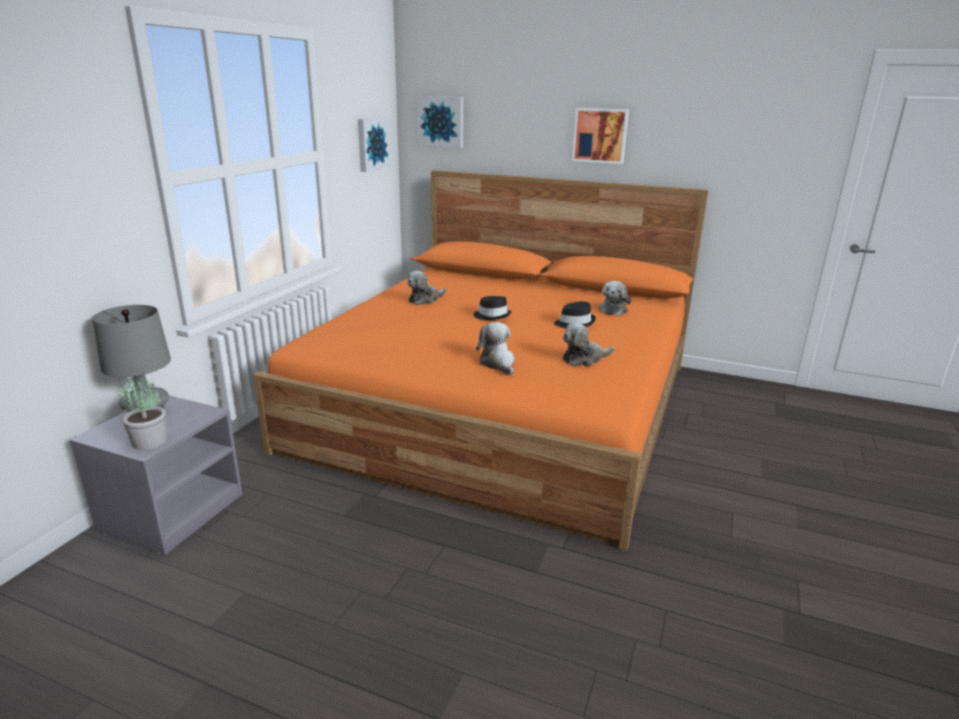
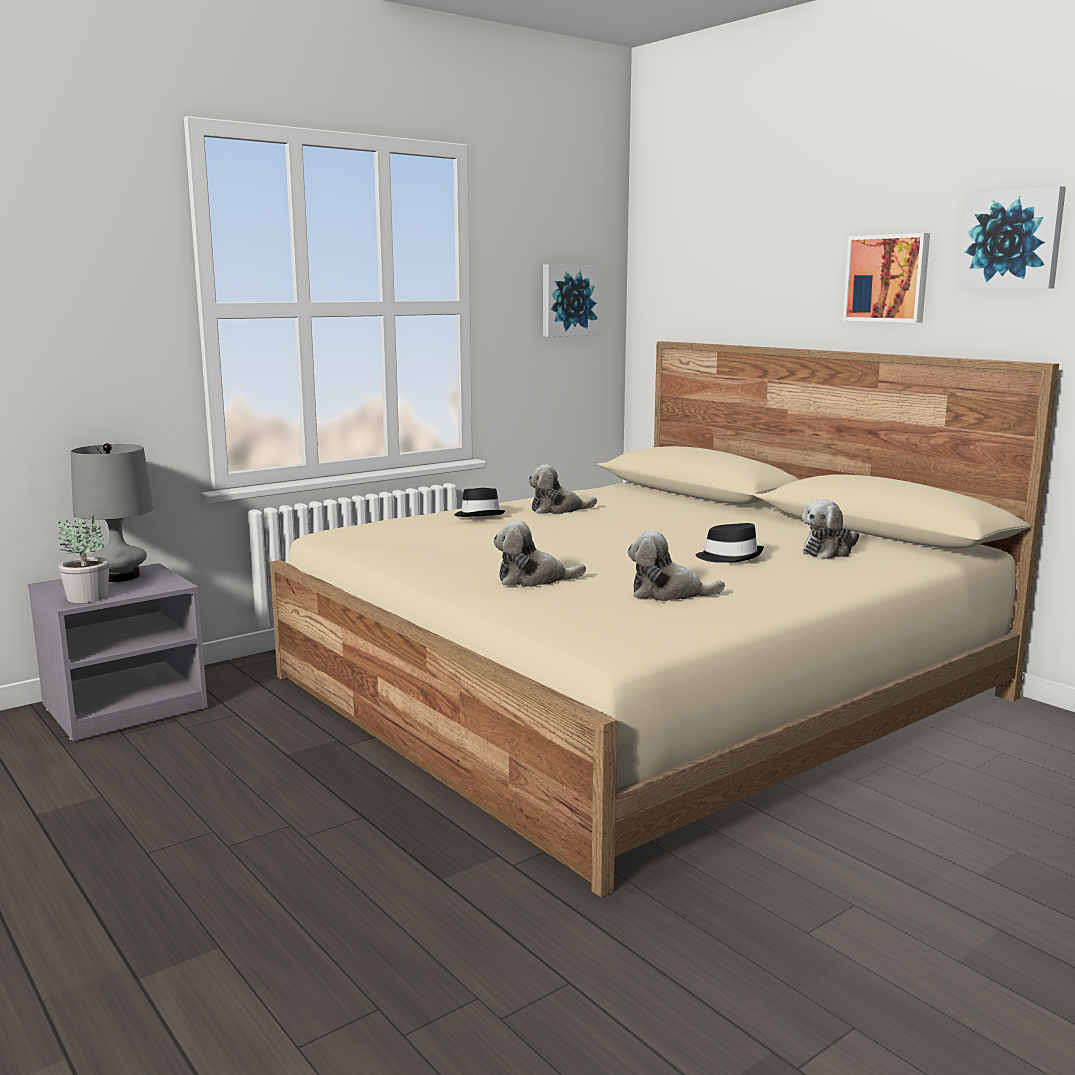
camera: 30 degrees right, 10 degrees down
(441, 121) = (677, 270): picture -> picture (1012, 239)
(492, 316) = (616, 534): black hat -> black hat (479, 515)
(498, 363) = (533, 580): plush toy -> plush toy turned 105 degrees counterclockwise
(502, 405) = (640, 687): orange bed -> beige bed

